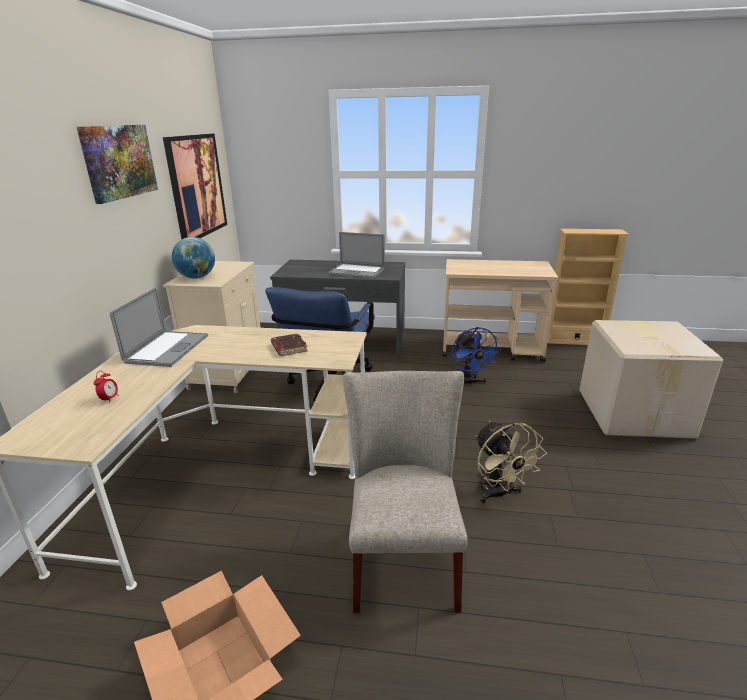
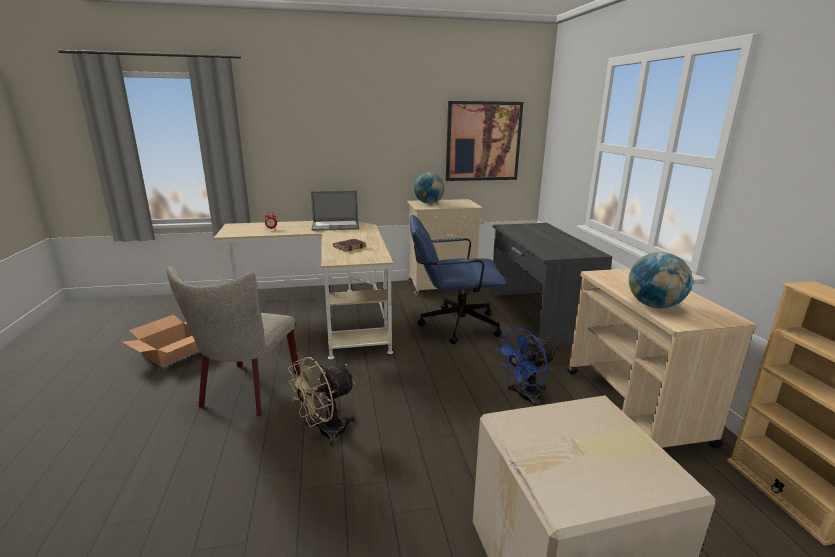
camera: 70 degrees right, 5 degrees down
(119, 161) = (391, 113): picture -> none
(356, 271) = (547, 243): laptop -> none
(403, 556) = (247, 392): beige chair -> beige chair turned 120 degrees clockwise
(519, 272) = (654, 306): none -> globe

